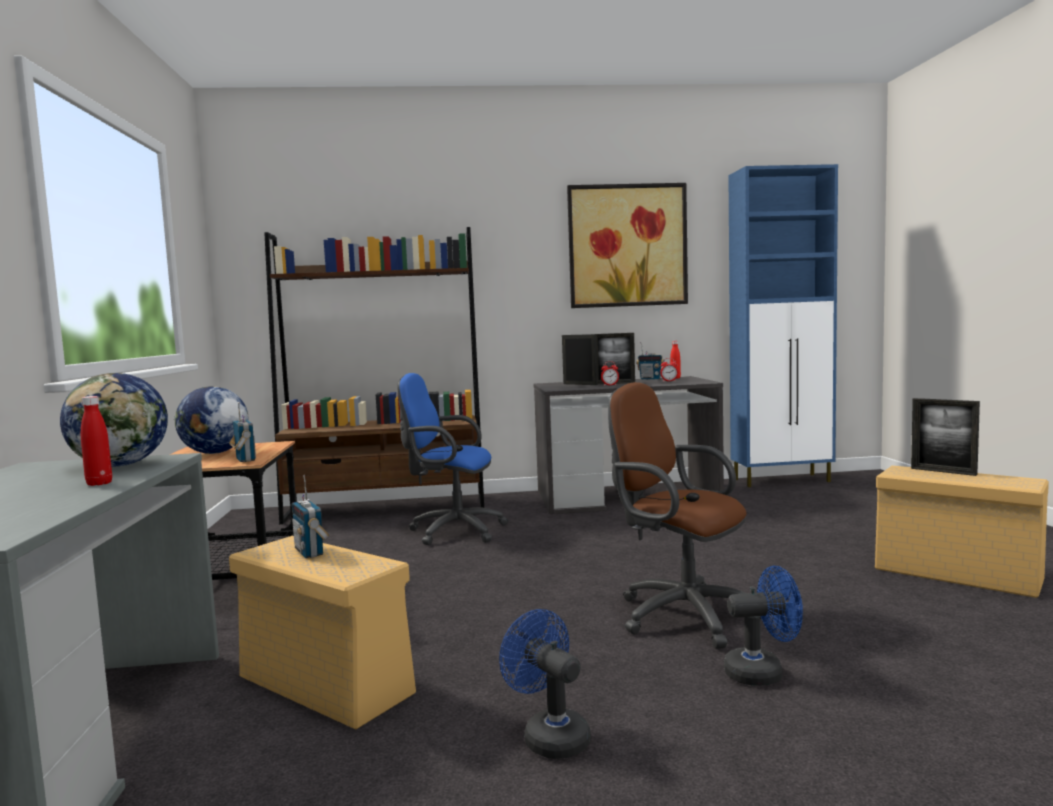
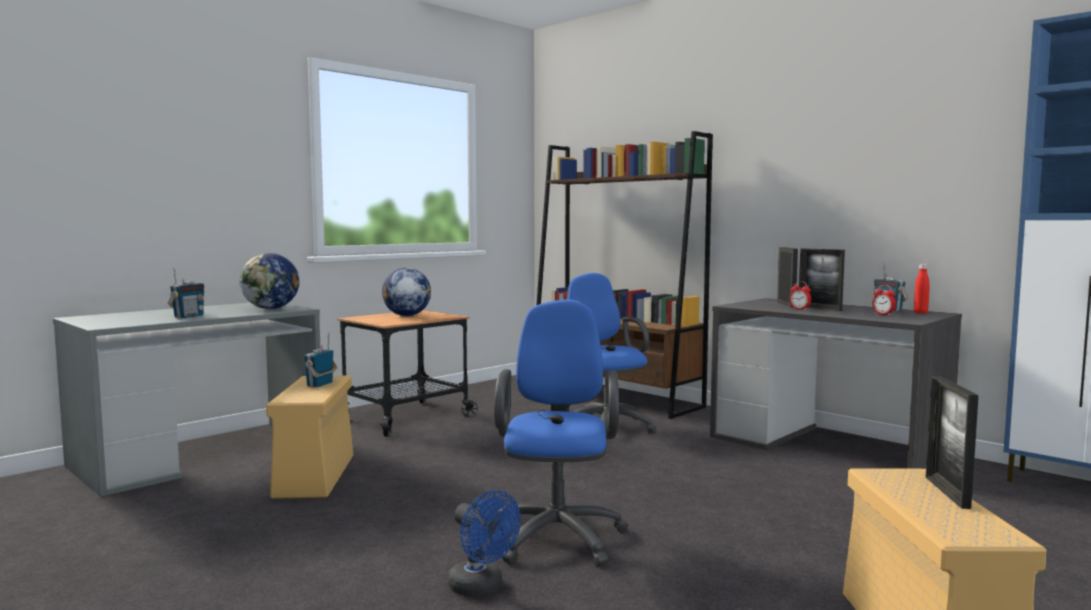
camera: 50 degrees right, 0 degrees up
(99, 483) = (222, 314): red bottle -> none
(244, 459) = (394, 322): radio -> radio (188, 316)
(549, 736) = (307, 544): blue fan -> none
(627, 246) = (889, 141): picture -> none
(680, 614) = (558, 534): brown office chair -> blue office chair

